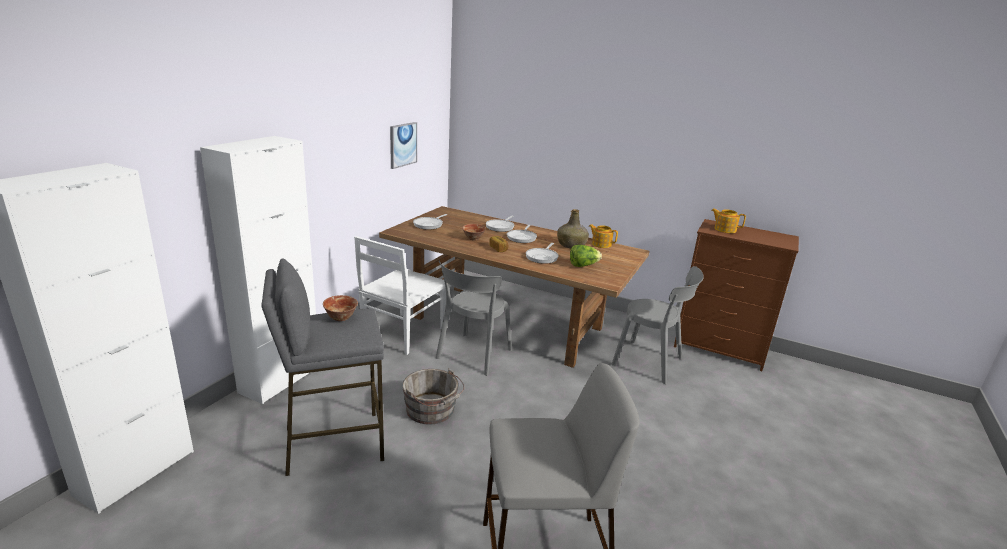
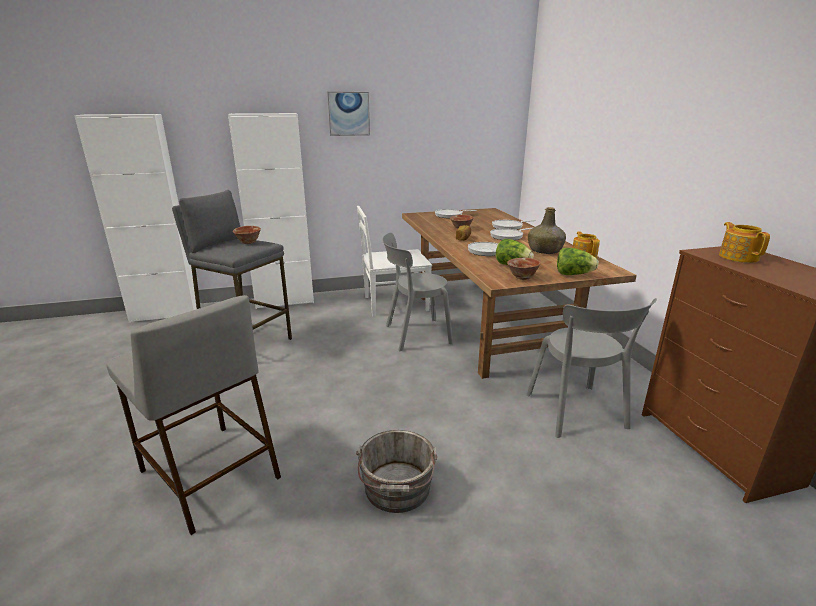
camera: 50 degrees right, 0 degrees up
(403, 144) = (451, 141): picture -> picture (348, 114)
(432, 411) = (323, 353): grey bucket -> grey bucket (397, 490)
(610, 274) = (522, 277): none -> bowl
(626, 262) = (573, 274): none -> lettuce

